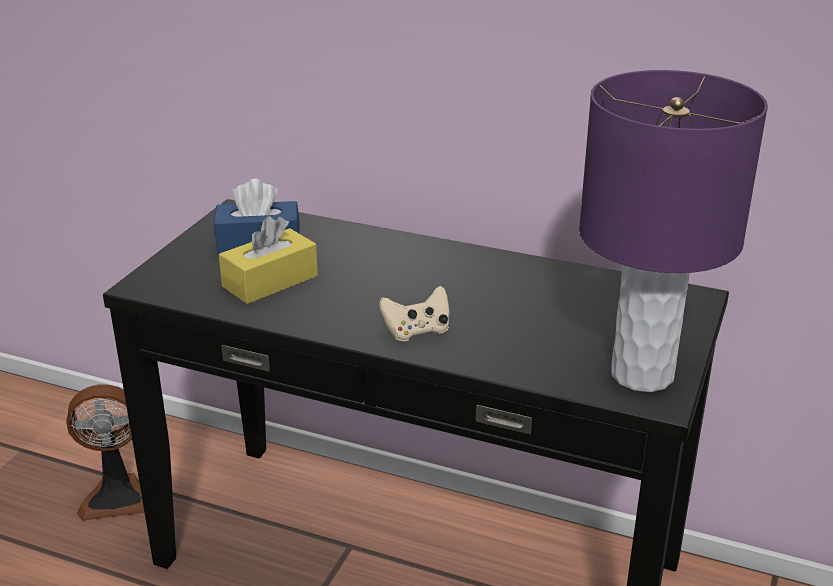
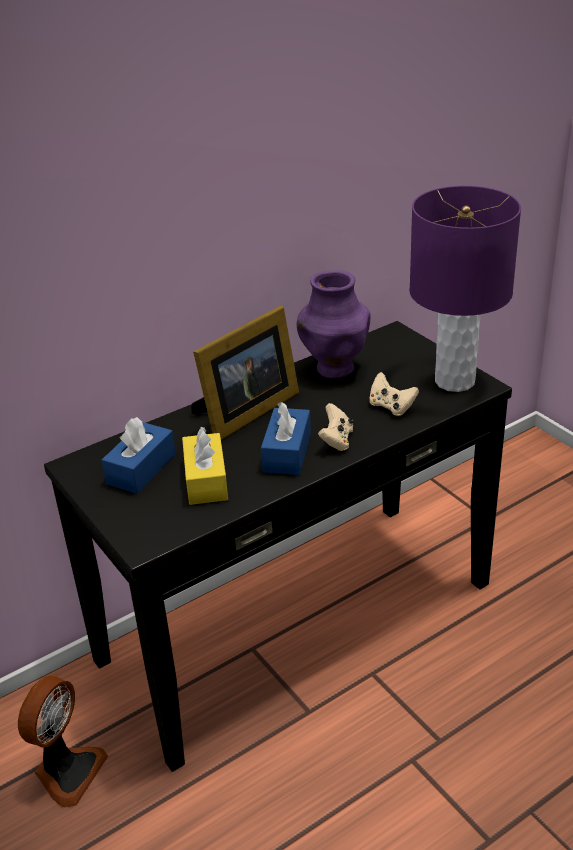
camera: 55 degrees left, 5 degrees up
(362, 309) = (287, 452): none -> blue tissue box
(410, 261) = (244, 412): none -> picture frame
(526, 346) = (391, 407): none -> beige game controller
(560, 284) = (334, 369): none -> purple vase

